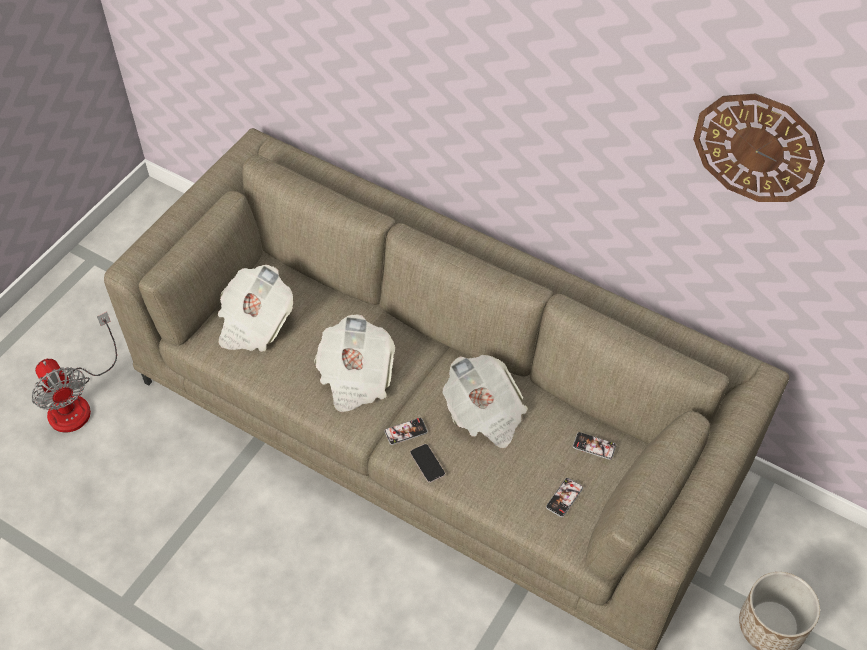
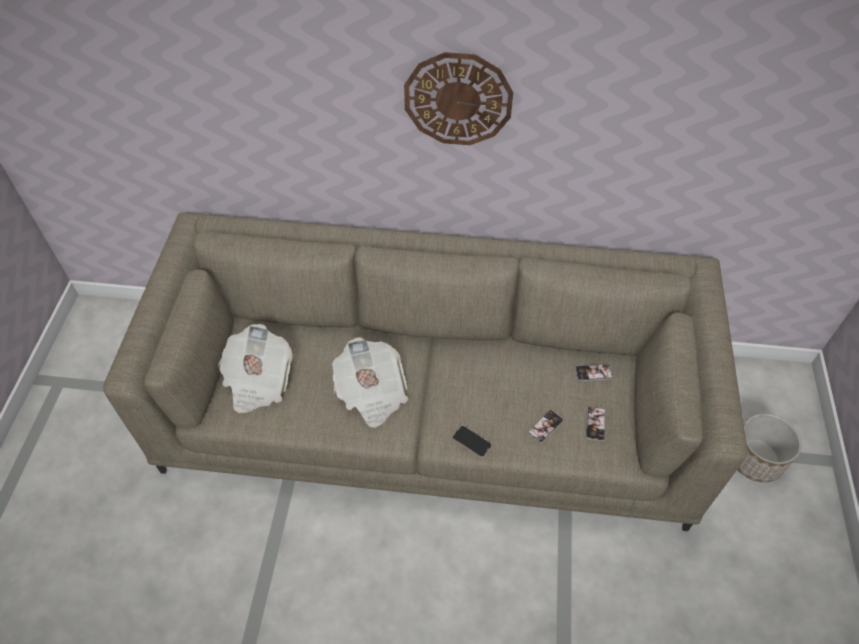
camera: 25 degrees left, 0 degrees up
(77, 401) = (103, 514): fan -> none
(406, 431) = (439, 422): phone -> phone (545, 426)
(485, 413) = (495, 381): newspaper -> none
(758, 148) = (694, 64): wall clock -> wall clock (458, 99)

